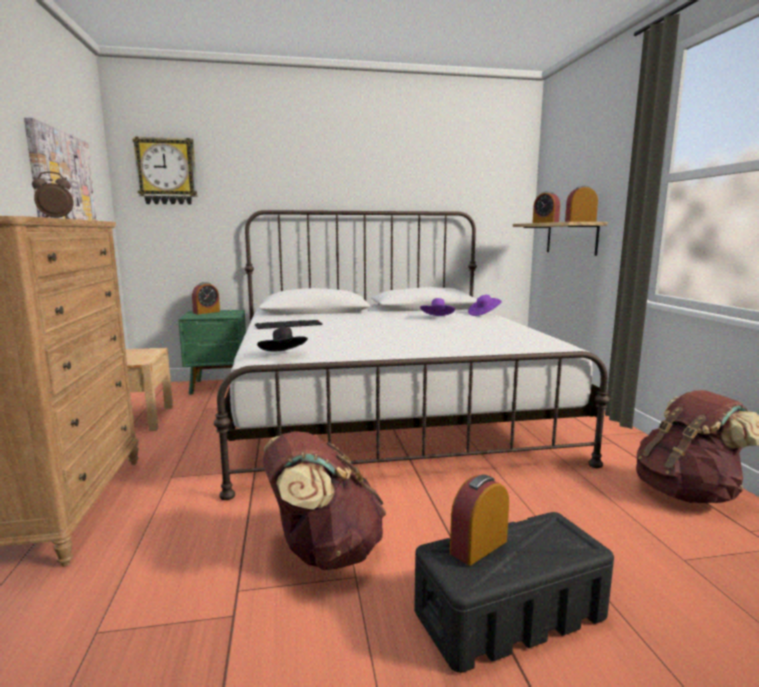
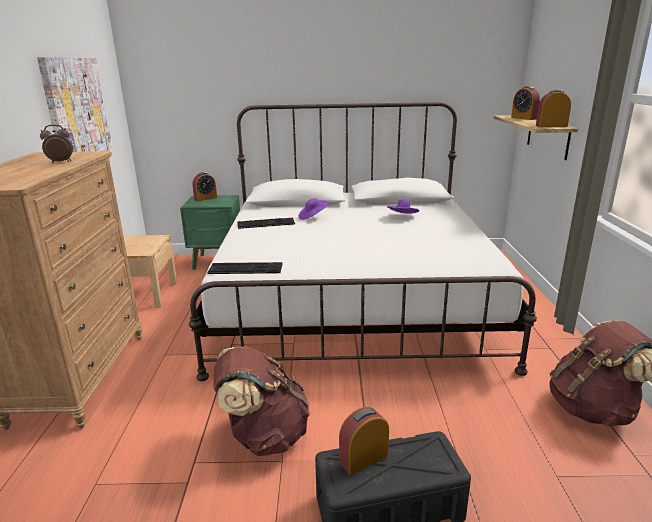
camera: 10 degrees right, 10 degrees up
(167, 171) = (167, 72): wall clock -> none
(284, 355) = (246, 268): black hat -> keyboard
(484, 314) = (450, 212): purple hat -> purple hat (313, 217)

